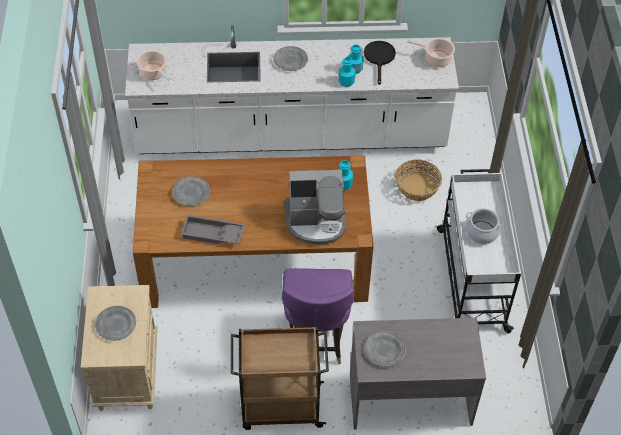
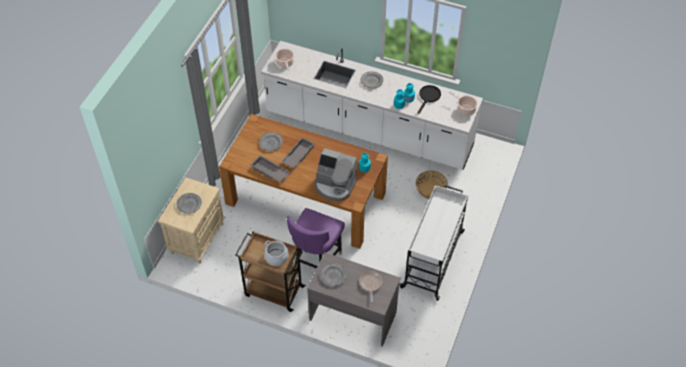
camera: 25 degrees right, 0 degrees up
(239, 197) = (297, 155): none -> grey tray
(442, 342) = (370, 284): none -> frying pan
(481, 232) = (435, 228): cooking pot -> cooking pot (276, 257)

